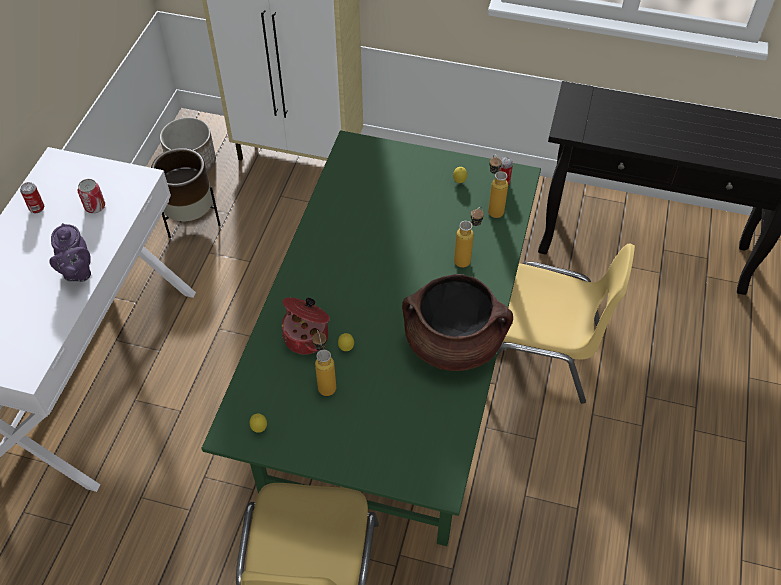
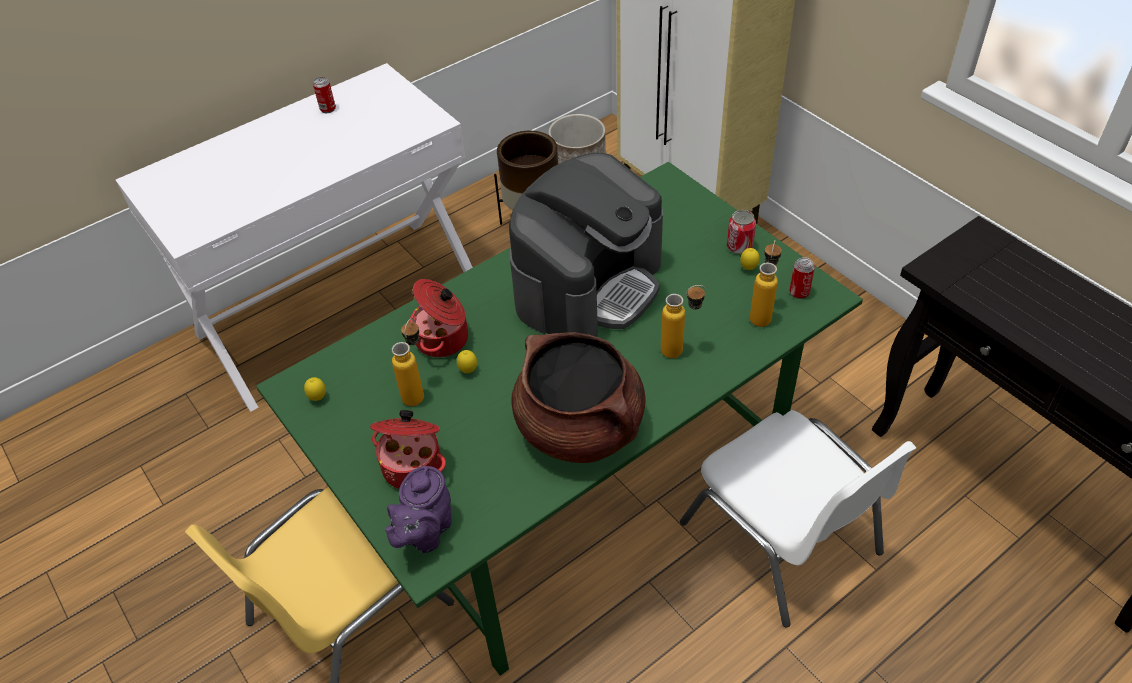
camera: 40 degrees right, 5 degrees down
(77, 272) = (305, 176): purple teapot -> purple teapot (425, 533)
(95, 207) = (373, 128): can -> can (739, 246)
(370, 246) = (588, 286): none -> coffee machine
(372, 431) = (413, 465): none -> cooking pot
(541, 351) = (783, 539): yellow chair -> white chair

